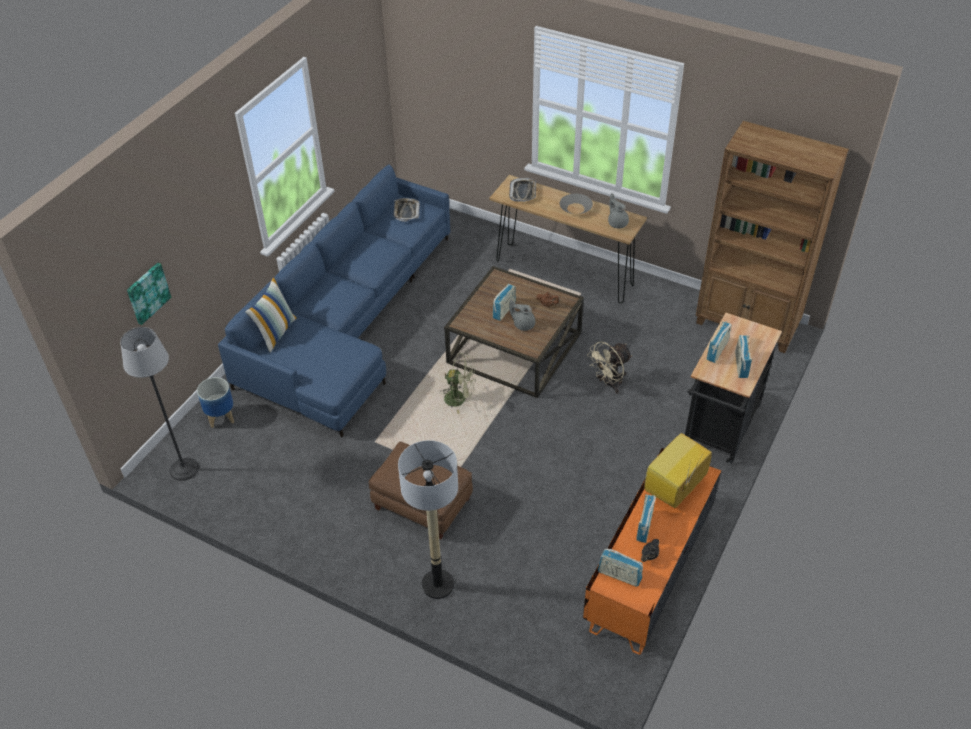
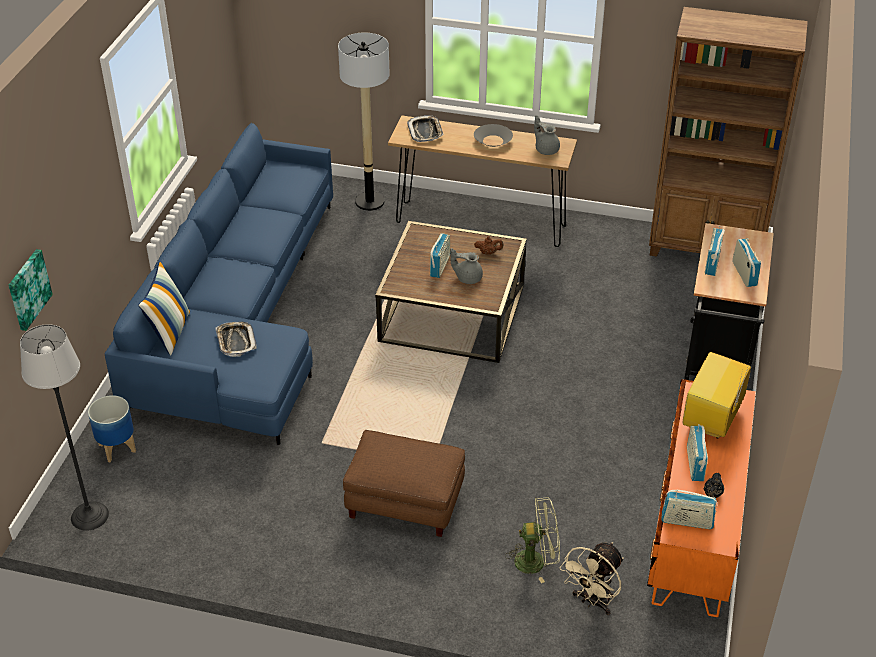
camera: 15 degrees left, 5 degrees down
(406, 211) = (283, 176): tray -> tray (236, 341)
(437, 584) = (455, 587): floor lamp -> floor lamp (369, 202)
(460, 399) = (408, 378): green fan -> green fan (536, 561)
(609, 384) = (575, 334): beige fan -> beige fan (592, 601)

